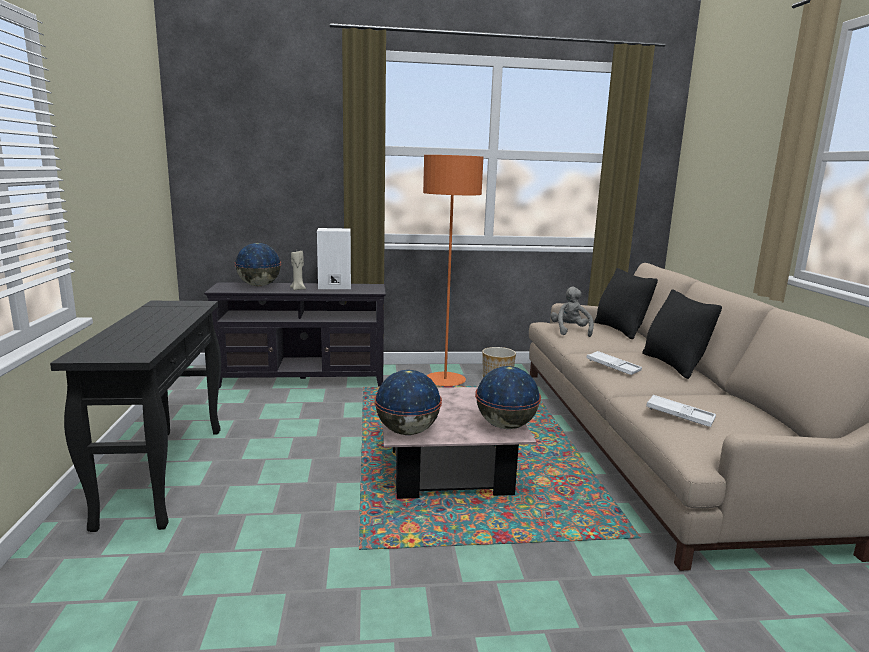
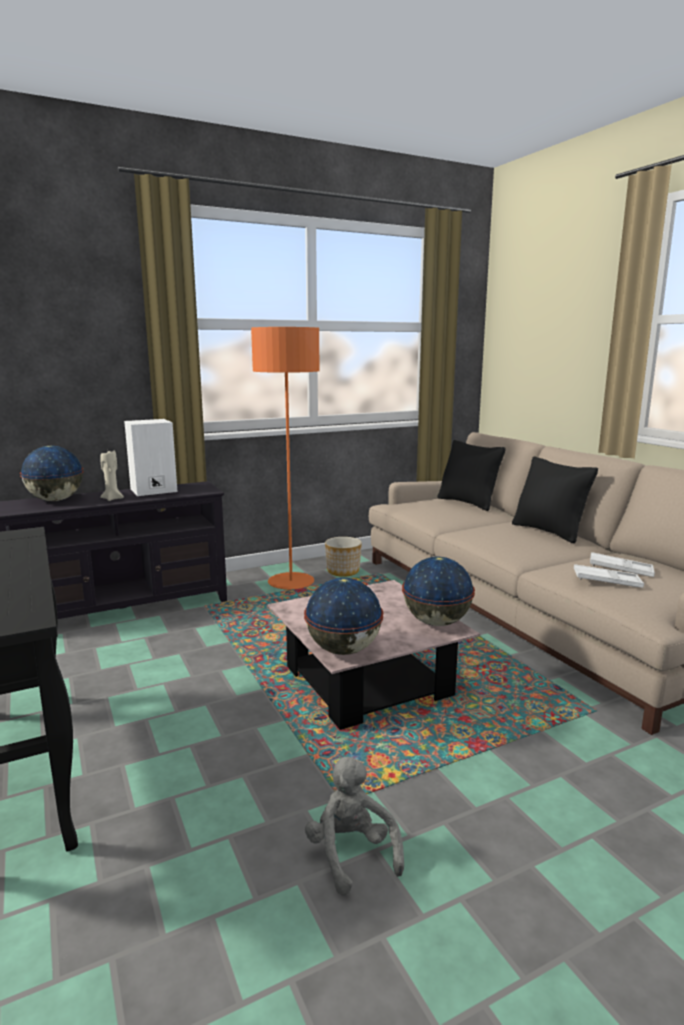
camera: 20 degrees left, 0 degrees up
(570, 331) = (423, 510): grey plush toy -> grey plush toy (351, 854)
(613, 367) = (501, 541): white tray -> white tray (620, 569)

